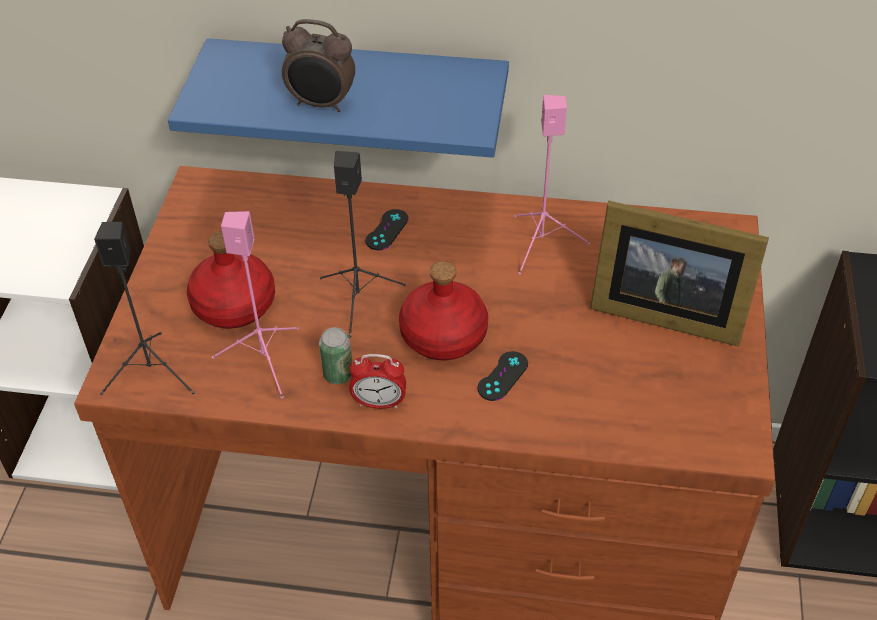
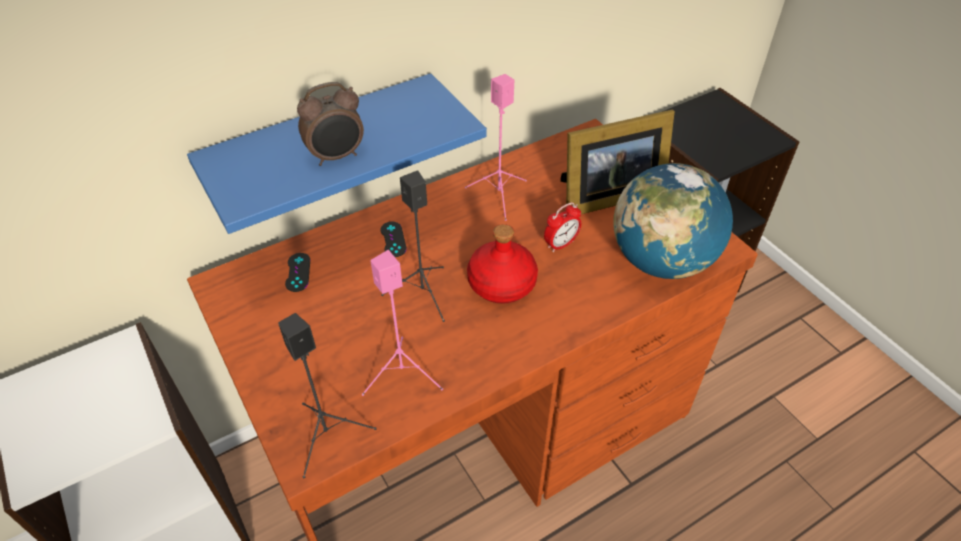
camera: 40 degrees left, 0 degrees up
(233, 305) = (338, 350): red bottle -> none
(338, 374) = (462, 350): can -> none
(379, 403) = (509, 350): alarm clock -> alarm clock (560, 244)
(502, 376) = (563, 286): black game controller -> black game controller (298, 272)
(643, 416) = (661, 261): none -> globe

